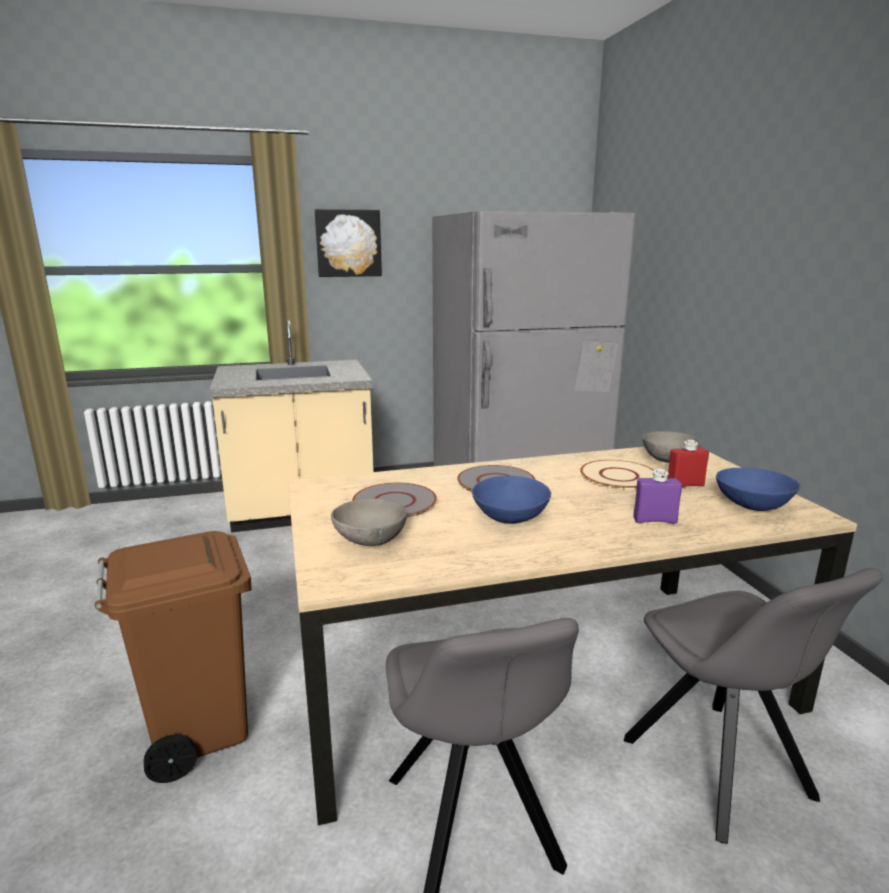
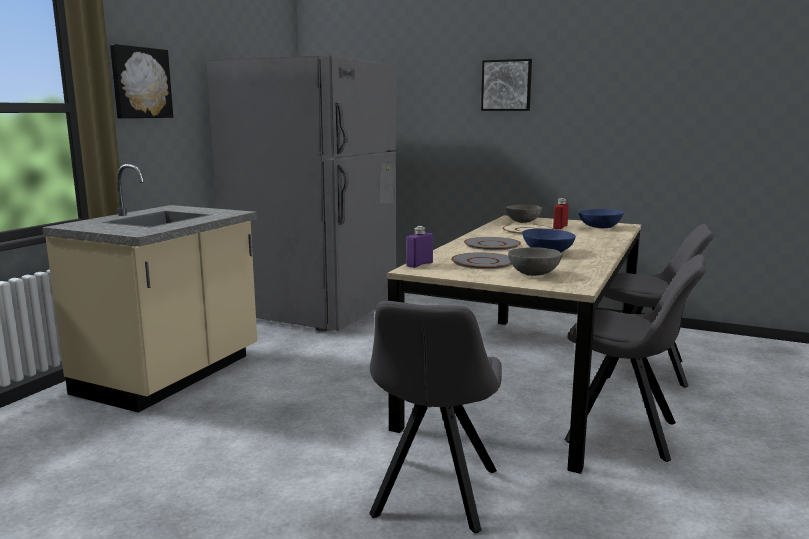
camera: 50 degrees left, 5 degrees down
(198, 729) = (434, 493): brown trash can -> grey chair
(654, 520) = (593, 239): purple bottle -> purple bottle (419, 264)
(772, 242) = (506, 85): none -> picture

